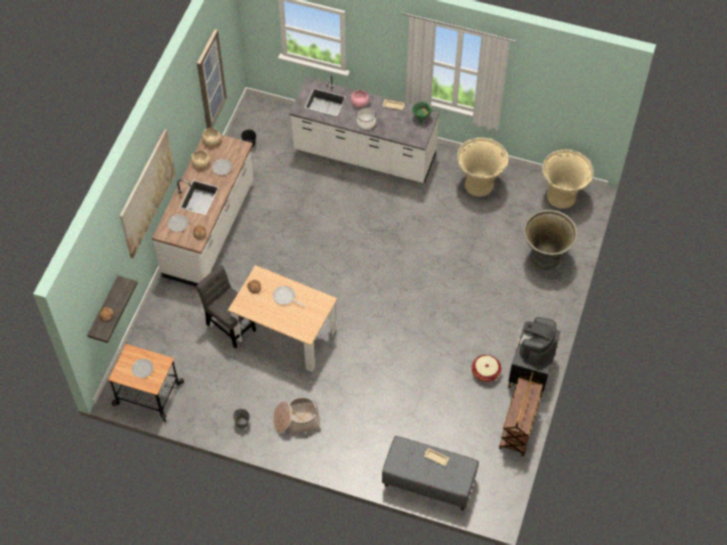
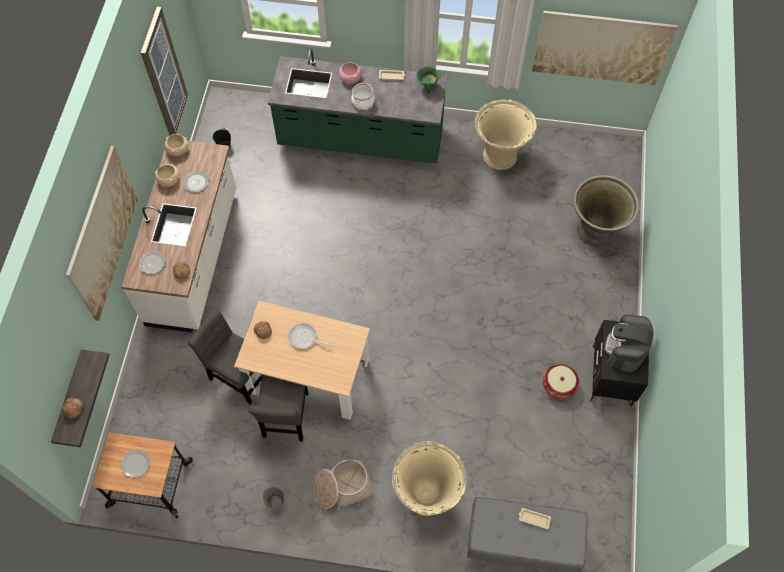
camera: 10 degrees left, 5 degrees up
(261, 363) = (286, 418): none -> grey chair
(364, 154) = (360, 139): white counter -> green counter
(519, 428) = (614, 450): brown cart -> none
(562, 196) = (597, 156): beige planter -> beige planter (427, 494)
(563, 106) = (601, 48): none -> picture

